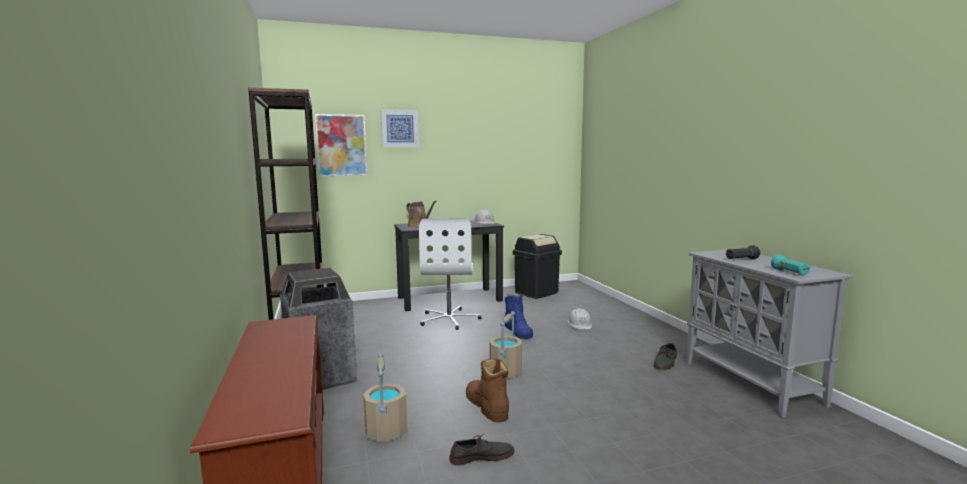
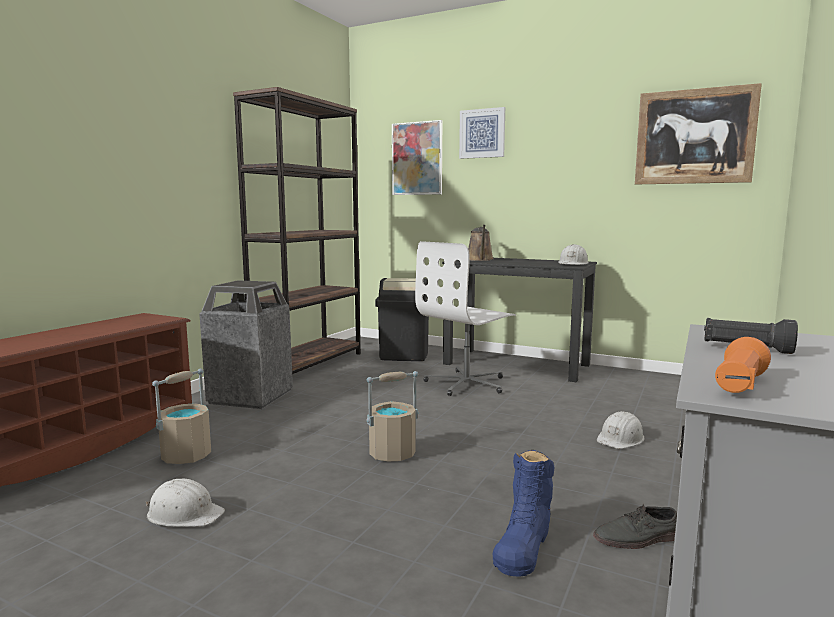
camera: 45 degrees right, 0 degrees up
(481, 456) = (184, 514): grey shoe -> white hard hat
(486, 406) = (296, 475): brown boot -> none
(518, 331) = (512, 419): blue boot -> blue boot (523, 545)
(536, 140) = (694, 137): none -> picture
(536, 292) = (650, 384): black trash can -> black trash can (404, 355)
(789, 272) = (739, 385): turquoise flashlight -> orange flashlight

